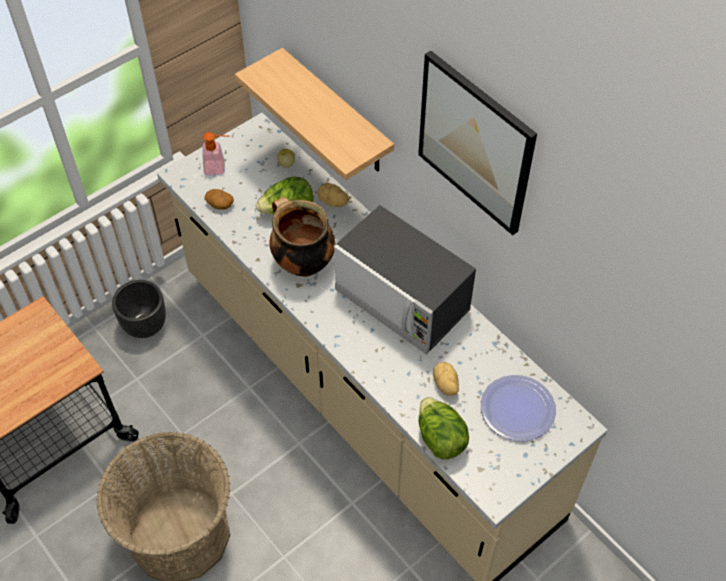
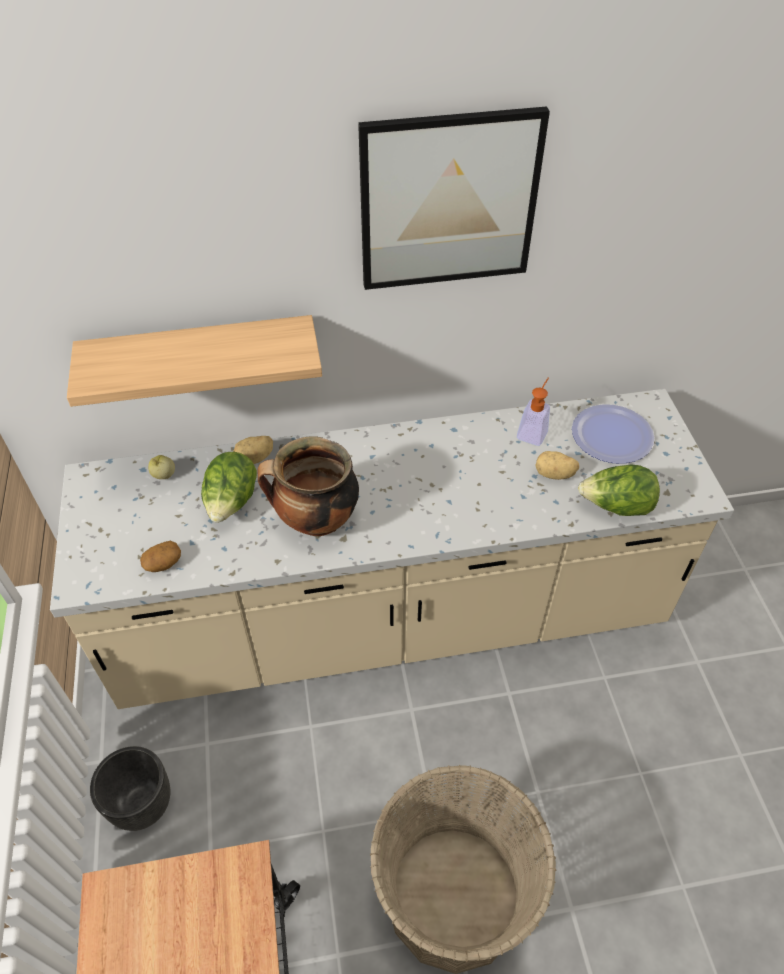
camera: 60 degrees left, 5 degrees down
(219, 168) = (107, 540): soap dispenser -> soap dispenser (533, 431)
(402, 301) = (430, 461): microwave -> none

